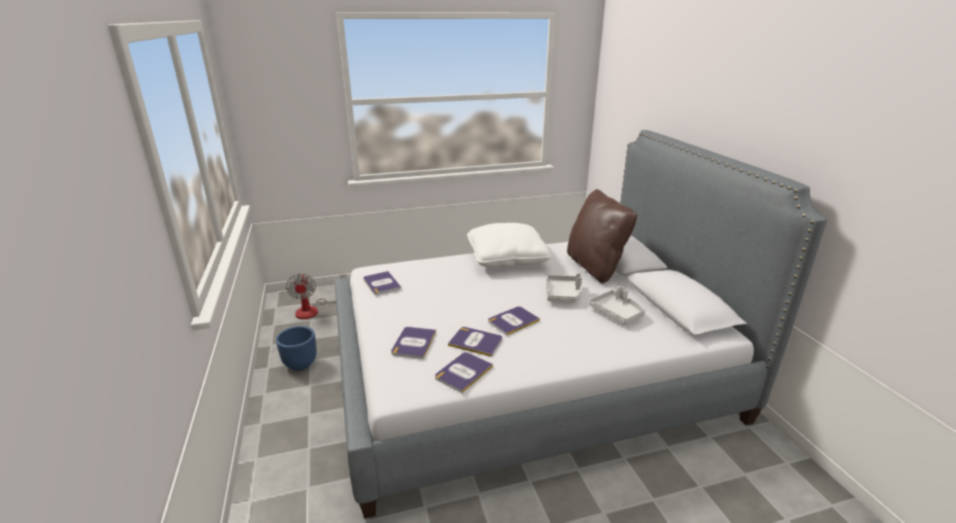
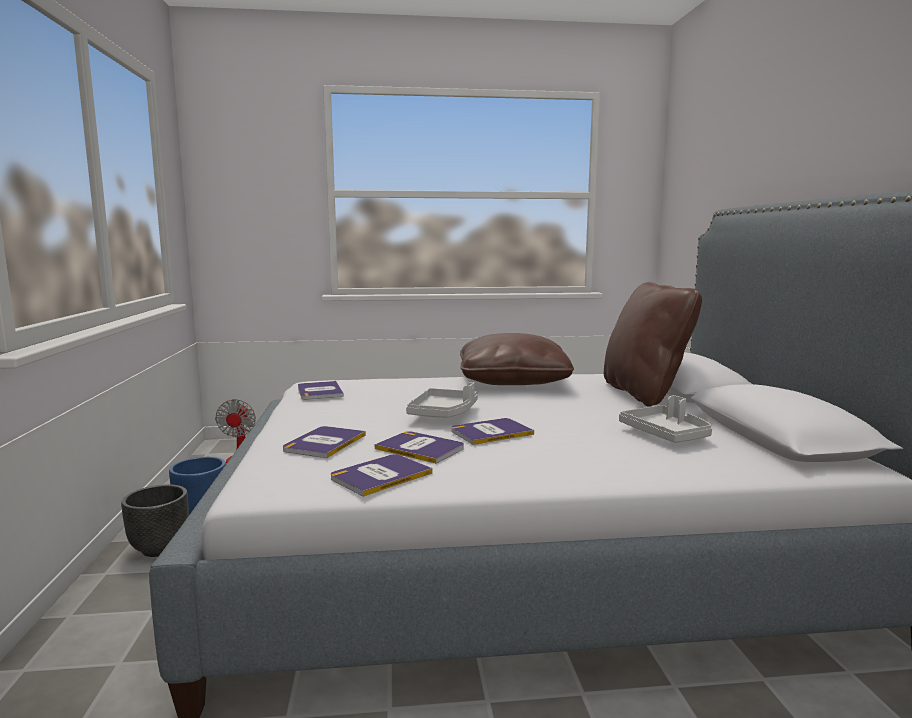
camera: 10 degrees right, 15 degrees down
(287, 399) = (159, 549): none -> black planter
(506, 258) = (512, 381): white pillow -> brown pillow
(563, 294) = (583, 413): grey tray -> grey tray (443, 413)

